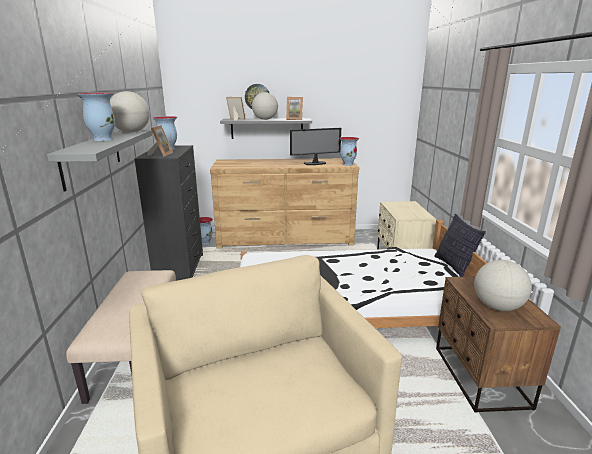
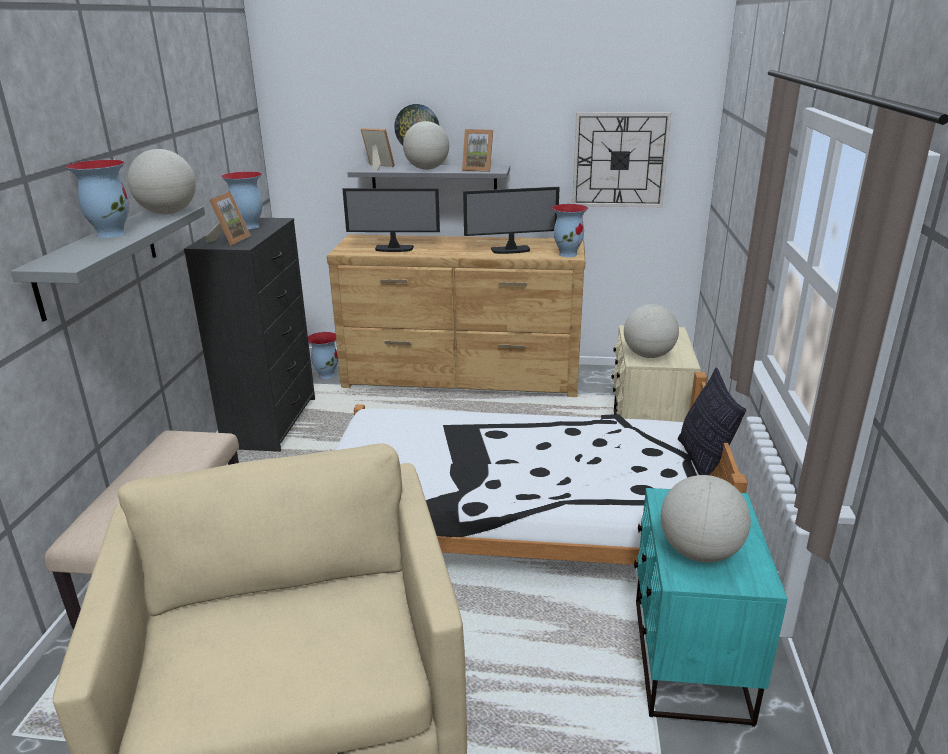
camera: 10 degrees right, 5 degrees up
(248, 165) = (394, 249): none -> monitor
(369, 114) = (619, 160): none -> wall clock
(405, 214) = (648, 355): none -> globe
(479, 377) = (688, 659): brown nightstand -> turquoise nightstand

